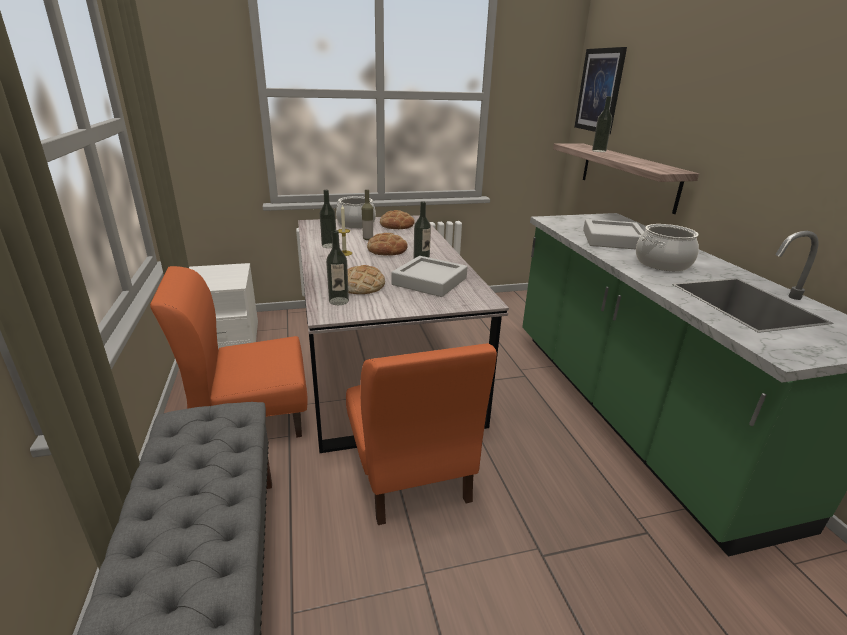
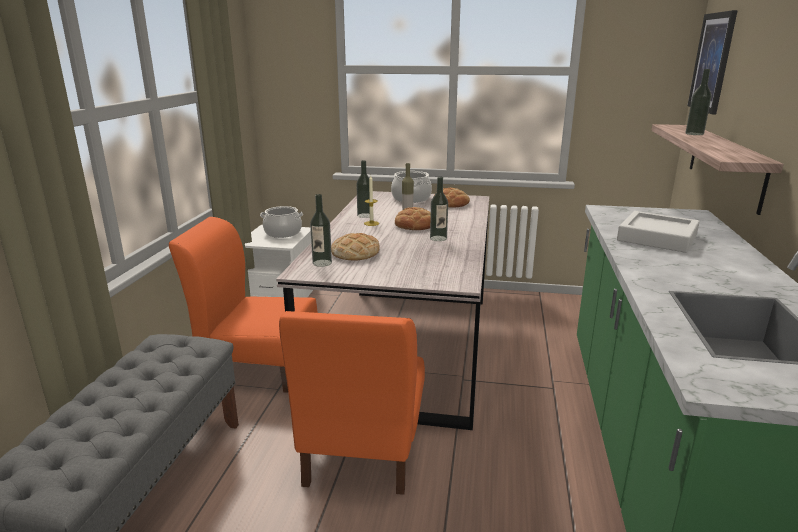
camera: 25 degrees right, 5 degrees down
(429, 281) = (425, 258): grey tray -> none
(662, 263) = (688, 269): cooking pot -> cooking pot (283, 233)

